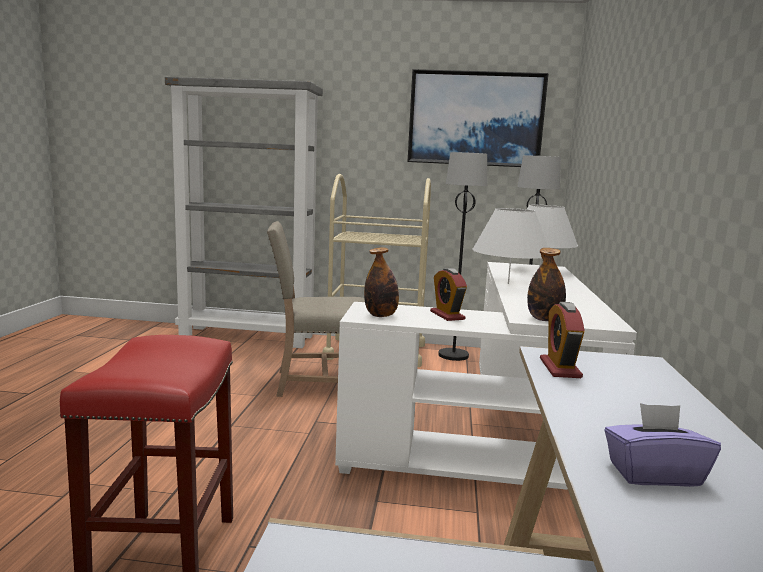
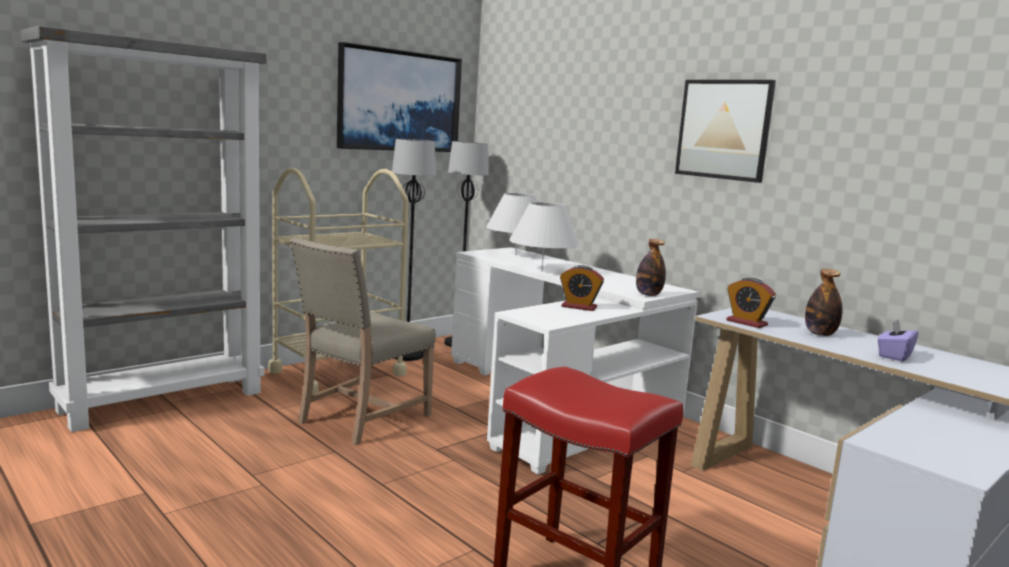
camera: 50 degrees left, 0 degrees up
(381, 315) = (552, 318): bottle -> bottle (820, 334)
(682, 99) = (723, 129): none -> picture

